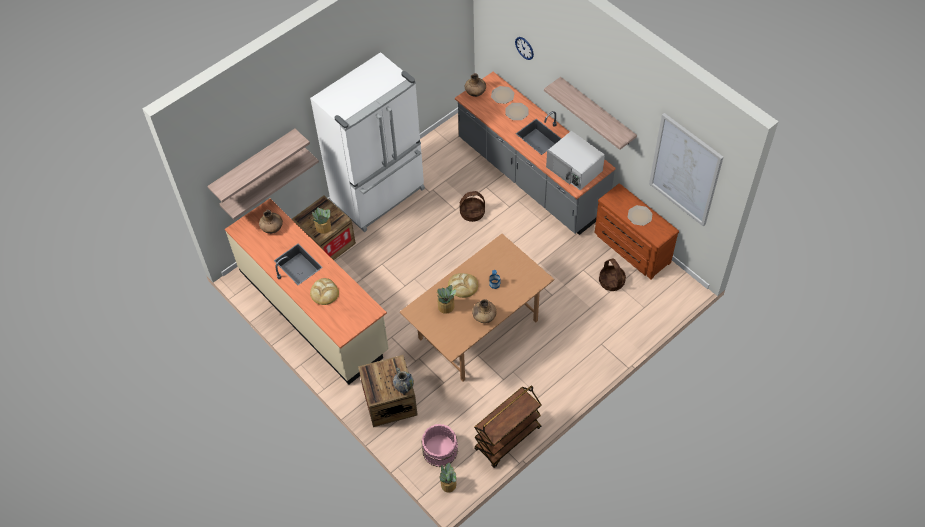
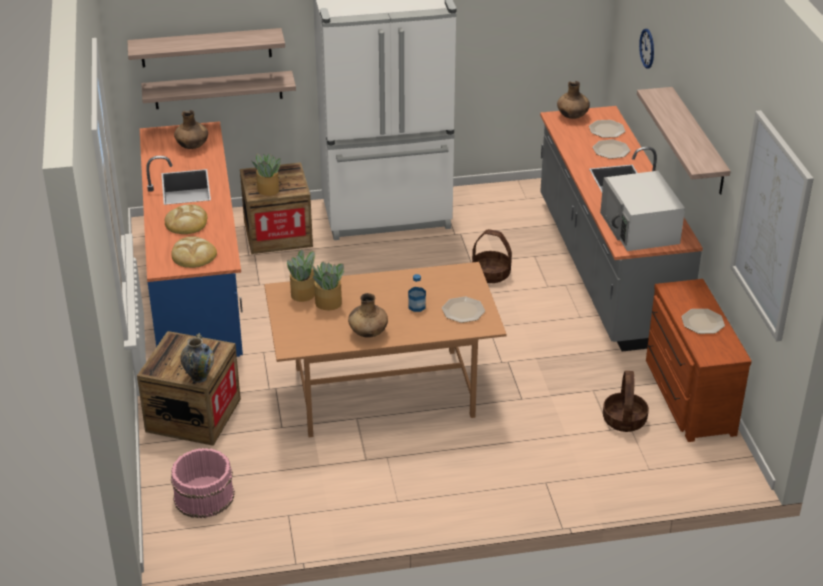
camera: 30 degrees right, 20 degrees down
(313, 310) = (196, 288): beige counter -> blue counter
(448, 484) = (177, 539): potted plant -> potted plant (304, 293)
(463, 286) = (372, 291): bread -> bread (193, 255)
(507, 439) = (306, 528): brown cart -> none
(520, 274) = (462, 310): none -> plate

